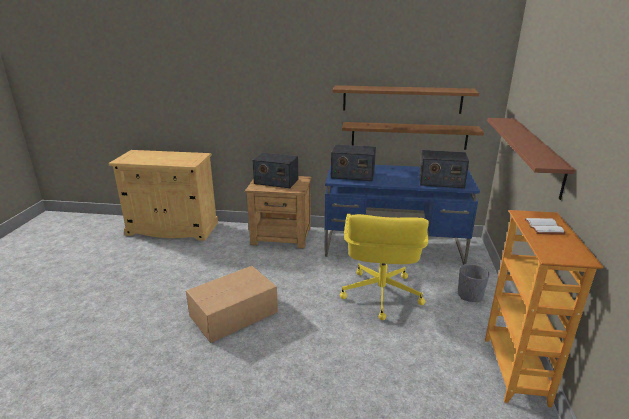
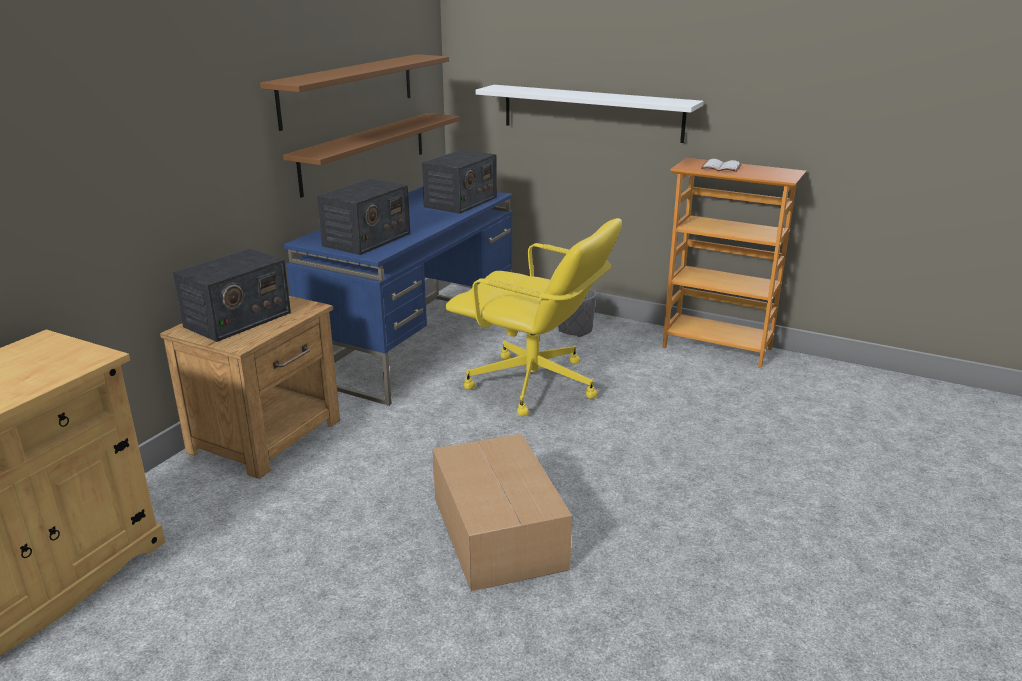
camera: 70 degrees left, 0 degrees up
(536, 154) = (592, 113): brown shelf -> white shelf

